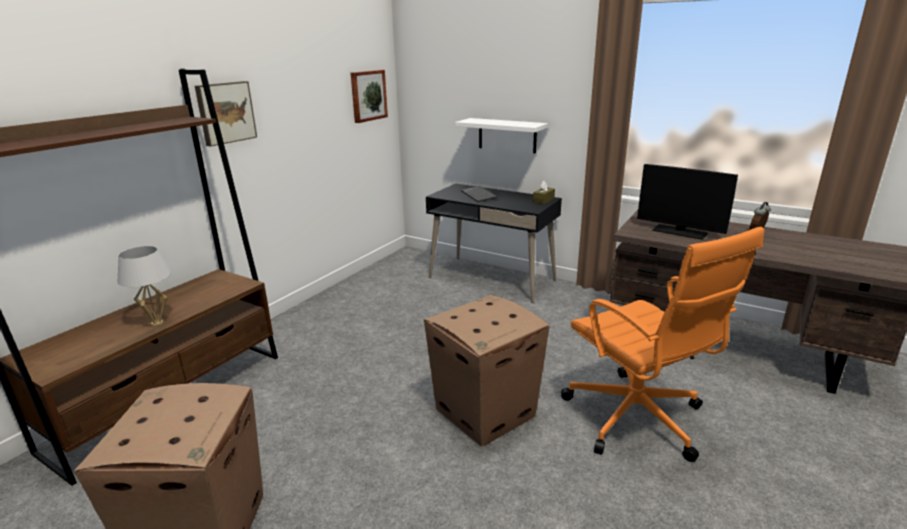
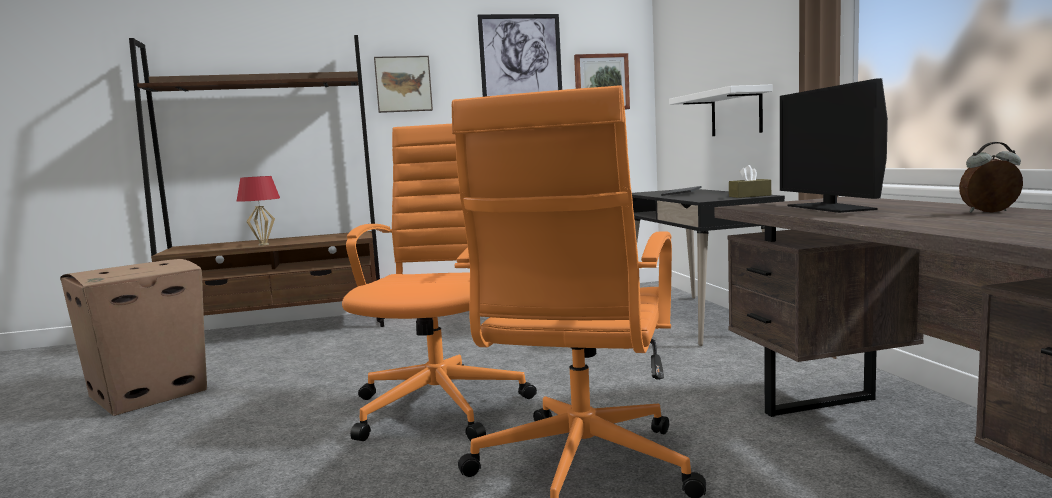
camera: 45 degrees right, 15 degrees down
(157, 323) = (263, 244): white table lamp -> red table lamp
(315, 76) = (520, 57): none -> picture
(486, 412) = (442, 405): cardboard box -> orange office chair

